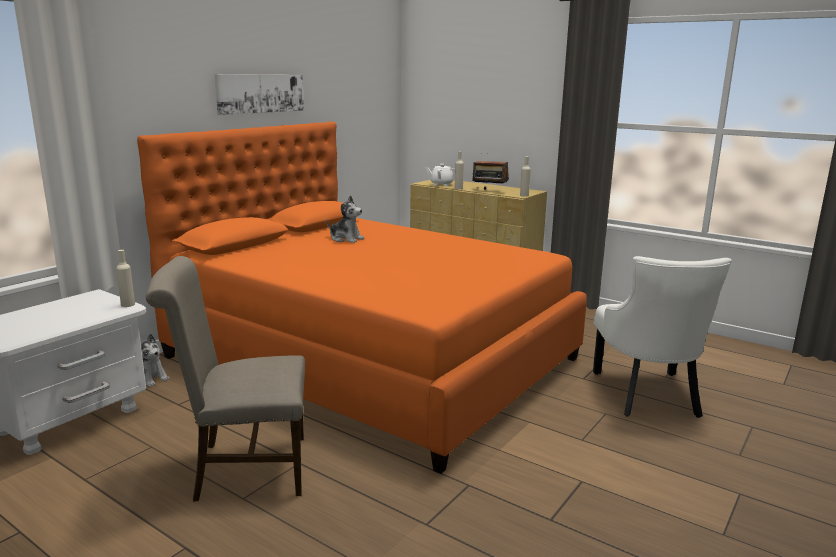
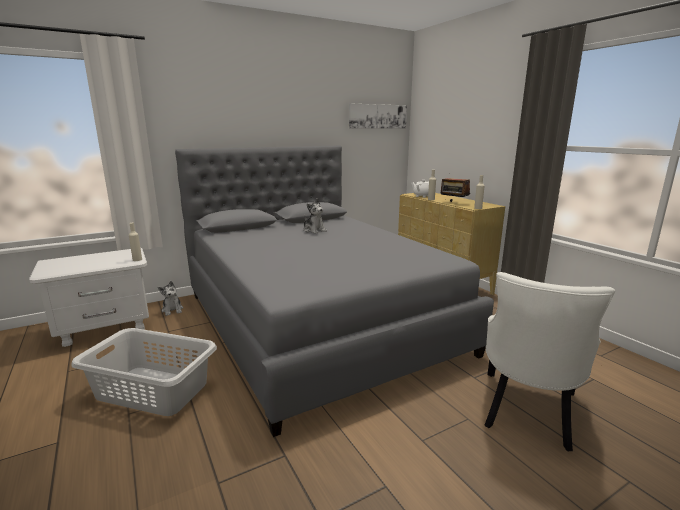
camera: 25 degrees right, 0 degrees up
(243, 468) = (152, 389): beige chair -> grey laundry basket
(260, 93) = (280, 123): picture -> picture (377, 116)
(372, 357) = (317, 322): orange bed -> grey bed

